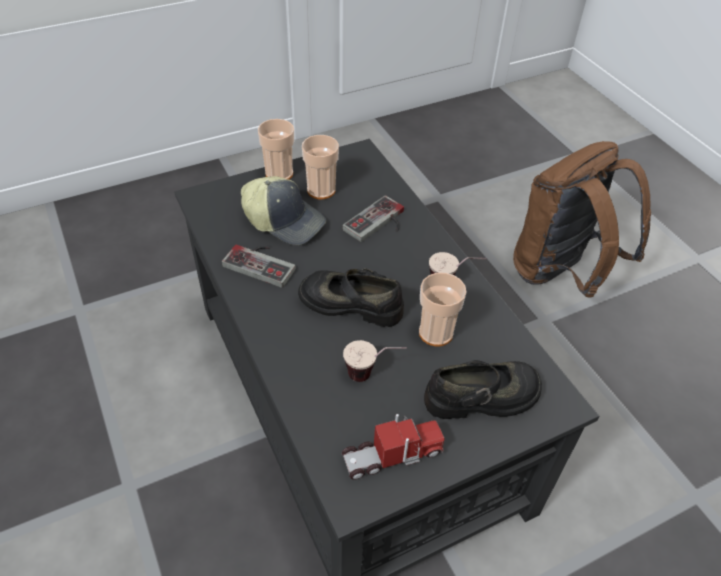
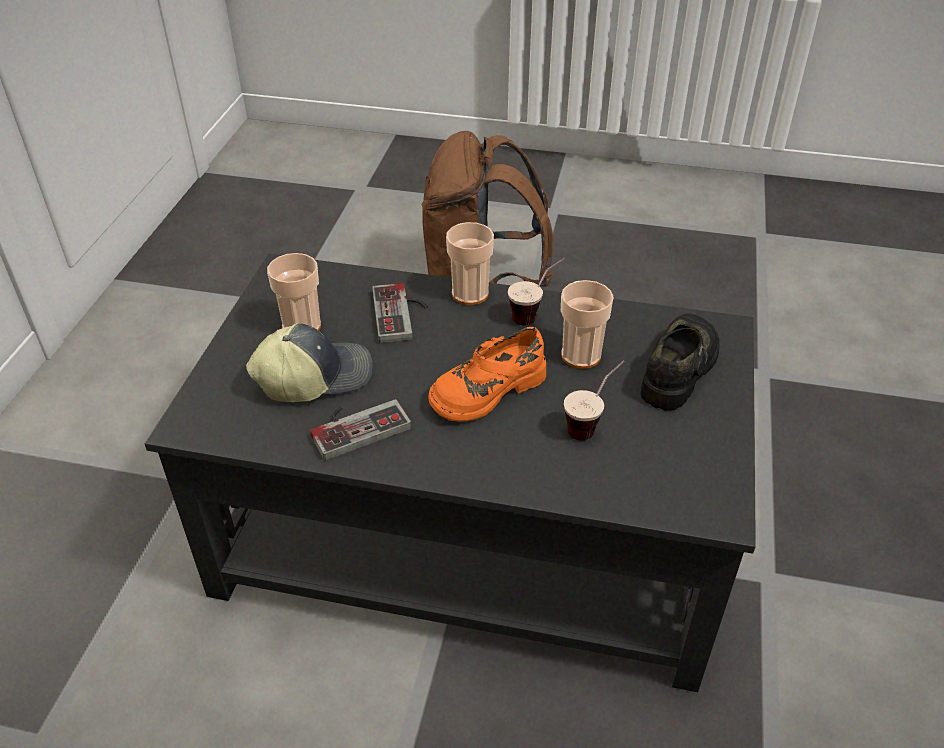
camera: 50 degrees left, 5 degrees down
(279, 173) = (233, 343): cup -> cup (470, 294)
(351, 303) = (487, 390): black shoe -> orange shoe
(392, 455) = (694, 460): toy truck -> none

